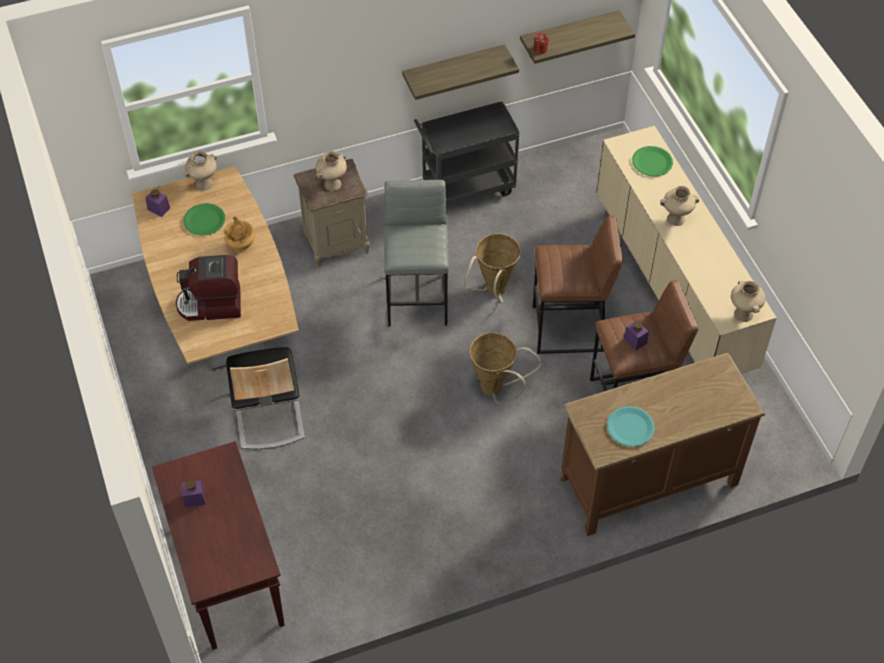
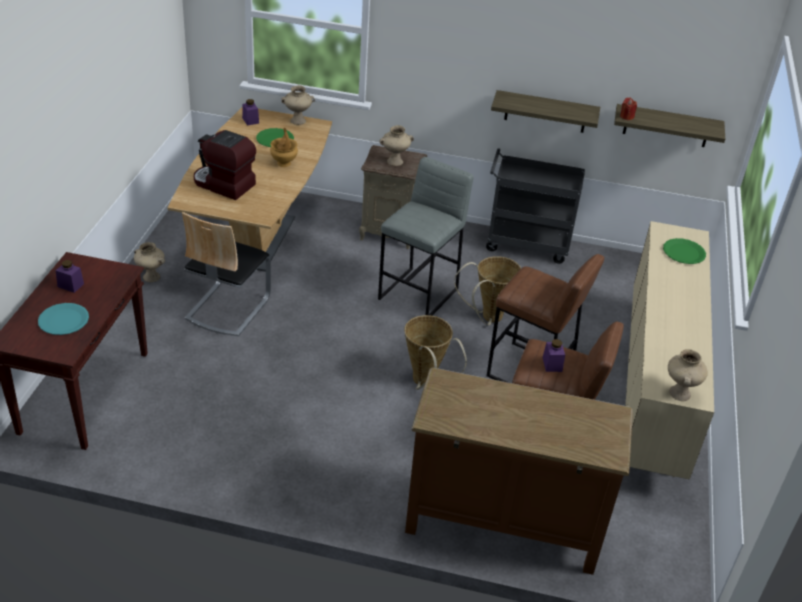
camera: 30 degrees right, 15 degrees down
(630, 427) = (476, 414): turquoise plate -> turquoise plate (64, 320)
(675, 219) = (671, 298): beige vase -> beige vase (151, 277)

